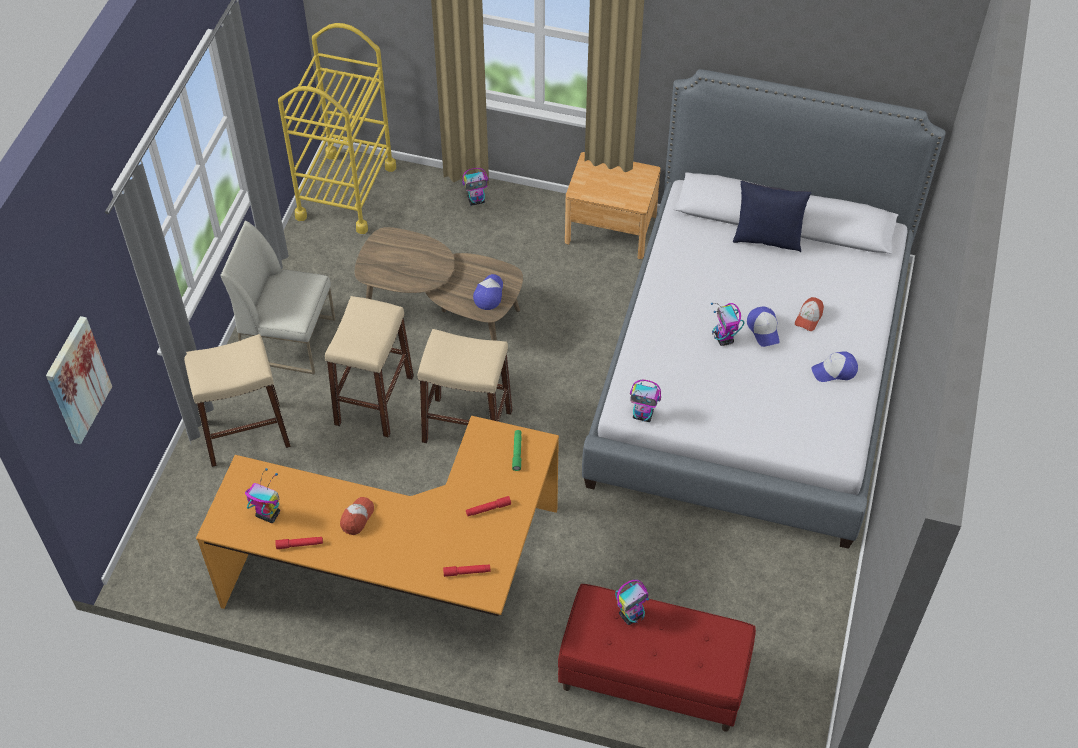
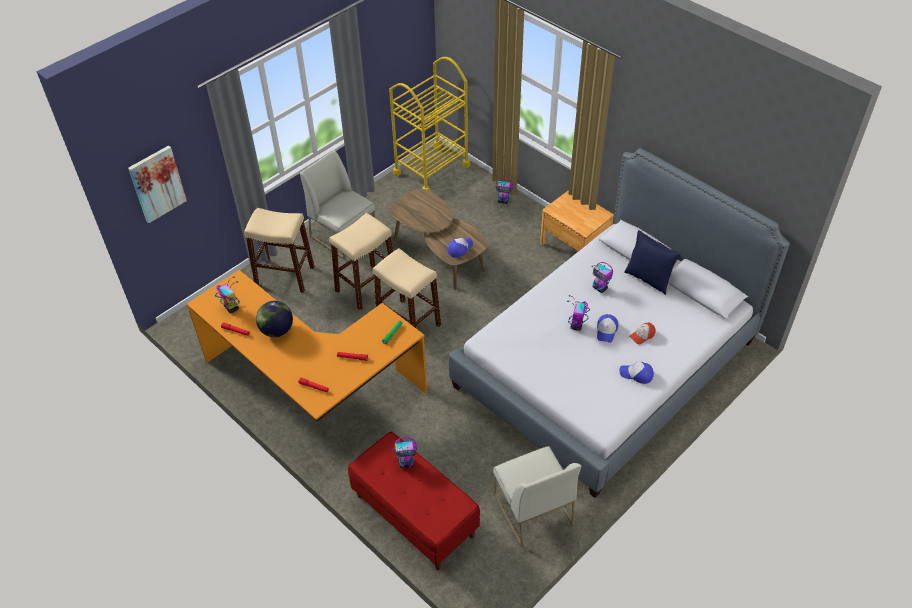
camera: 30 degrees right, 5 degrees down
(357, 518) = (276, 330): cap -> globe
(643, 415) = (492, 349): toy robot -> toy robot (600, 288)
(786, 599) = (532, 509): none -> white chair

